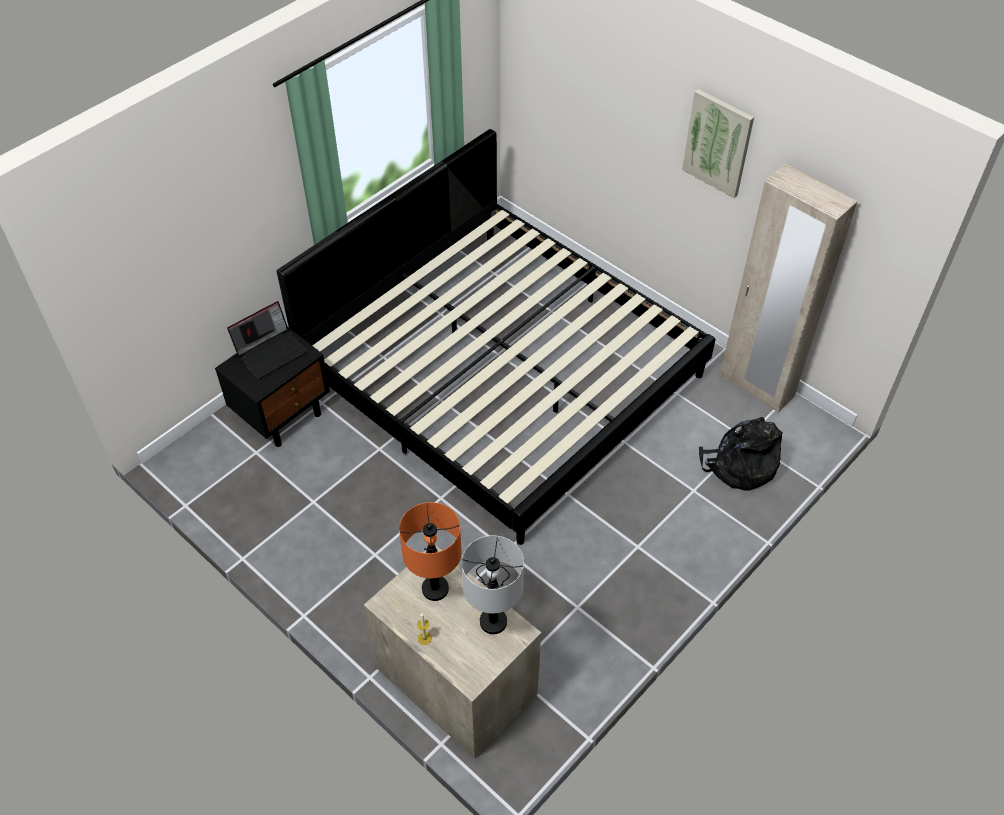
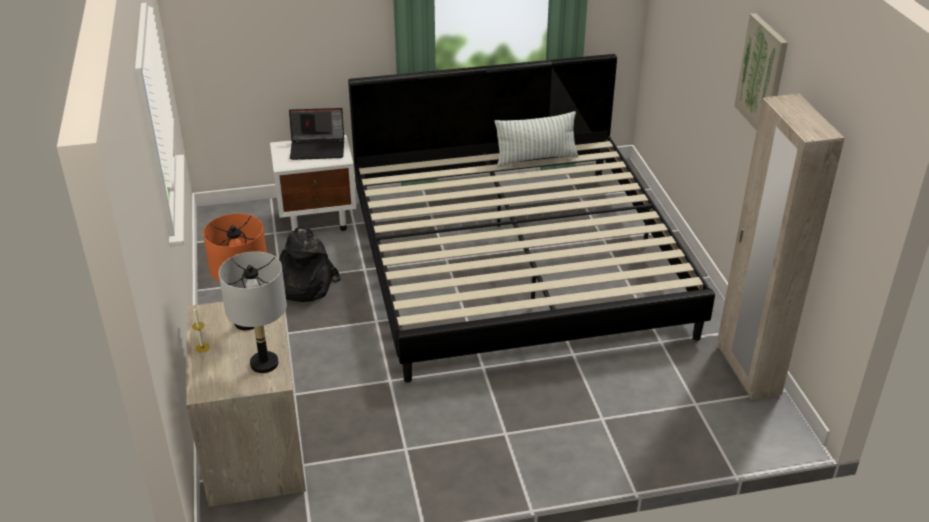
camera: 35 degrees right, 15 degrees down
(283, 415) = (318, 219): black nightstand -> white nightstand
(458, 260) = (536, 159): none -> pillow
(739, 466) = (666, 421): black backpack -> black backpack (302, 284)

